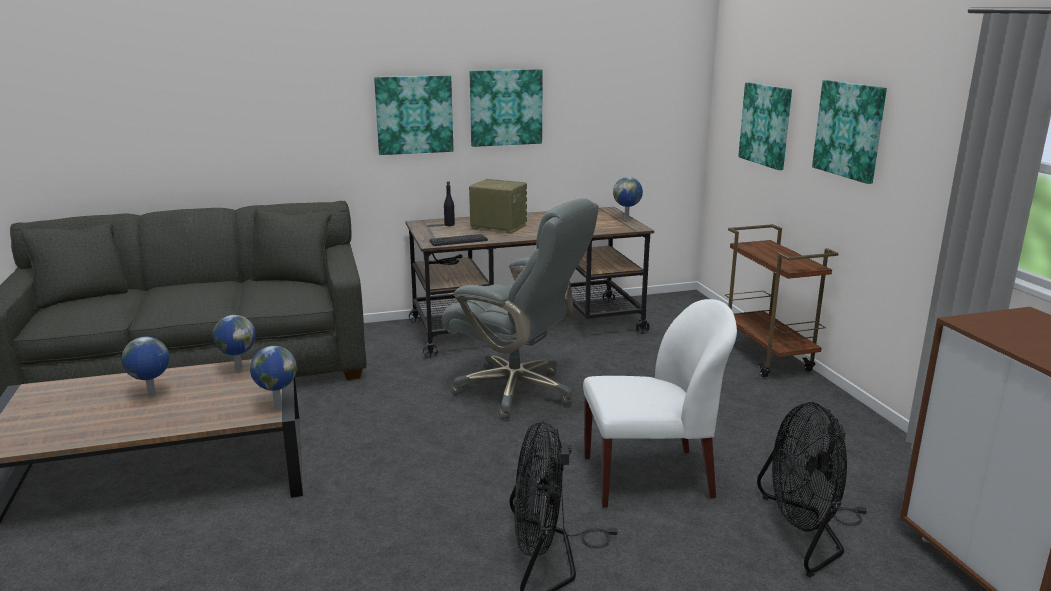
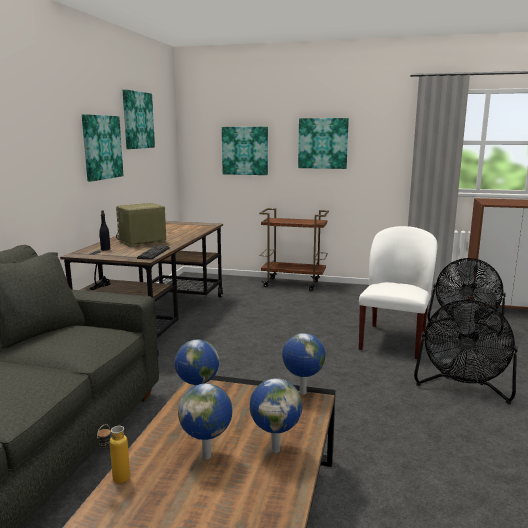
camera: 60 degrees left, 5 degrees down
(112, 378) = (115, 482): none -> bottle
(414, 114) = (52, 154): picture -> picture (137, 120)
(517, 394) = (256, 347): grey office chair -> none
(627, 219) = (190, 223): globe -> globe (275, 449)

